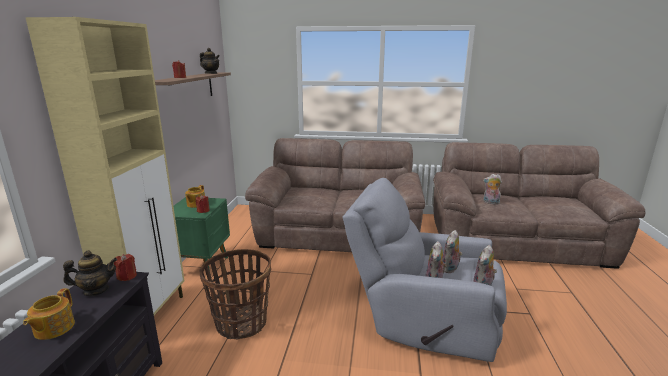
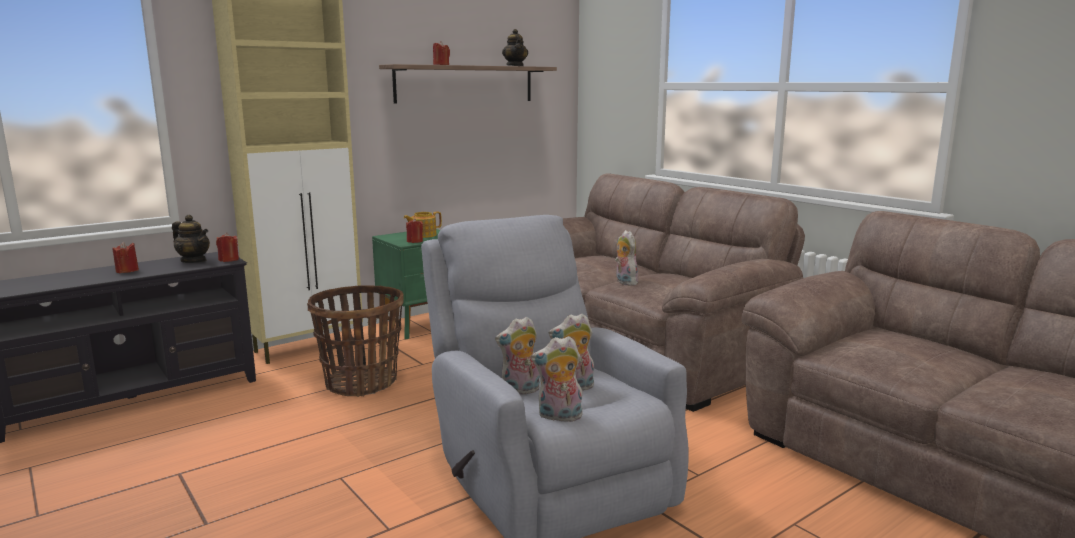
camera: 45 degrees right, 5 degrees down
(53, 328) = (127, 271): teapot -> red candle
(490, 202) = (876, 345): plush toy -> plush toy (624, 282)

